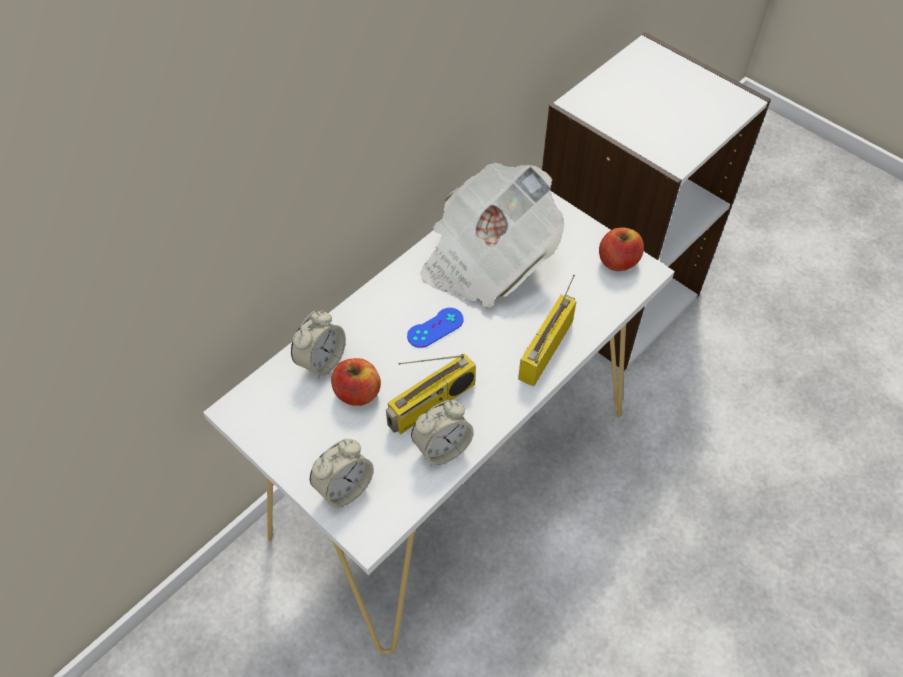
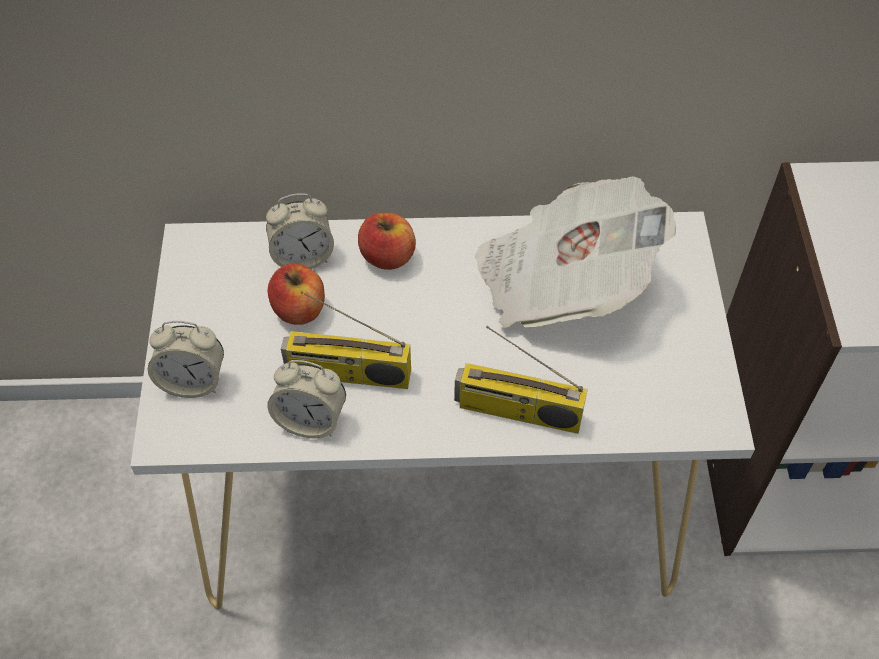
camera: 45 degrees right, 0 degrees up
(435, 328) = (435, 307): blue game controller -> none
(545, 347) = (517, 412): radio -> radio turned 150 degrees counterclockwise
(618, 261) = (700, 389): apple -> apple (387, 256)

